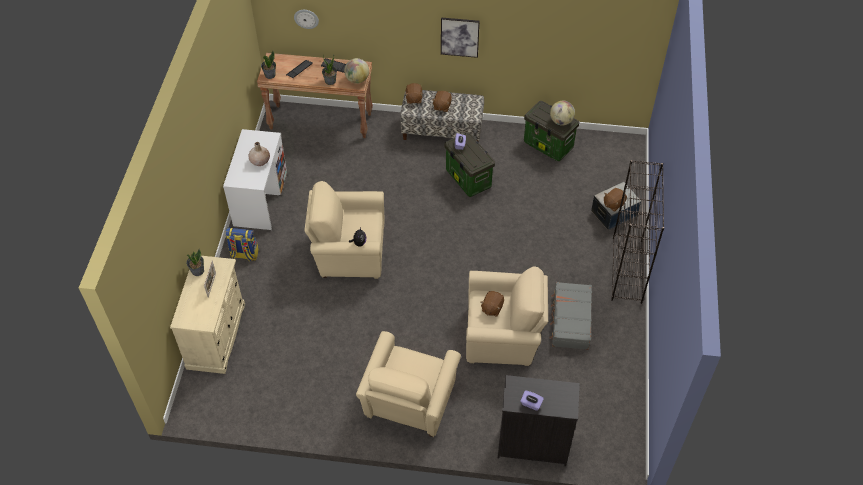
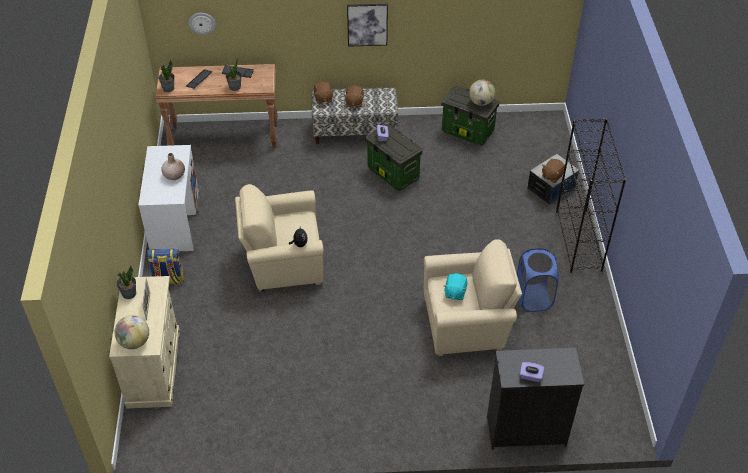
camera: 10 degrees left, 5 degrees down
(357, 80) = (263, 82): globe -> globe (134, 342)
(408, 404) = (382, 408): beige armchair -> none
(492, 308) = (455, 292): brown plush toy -> turquoise plush toy
(570, 320) = (533, 298): grey suitcase -> blue laundry basket

